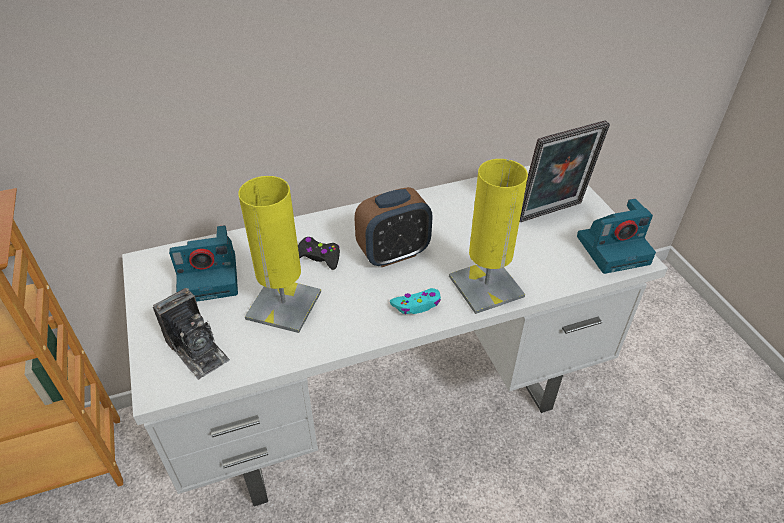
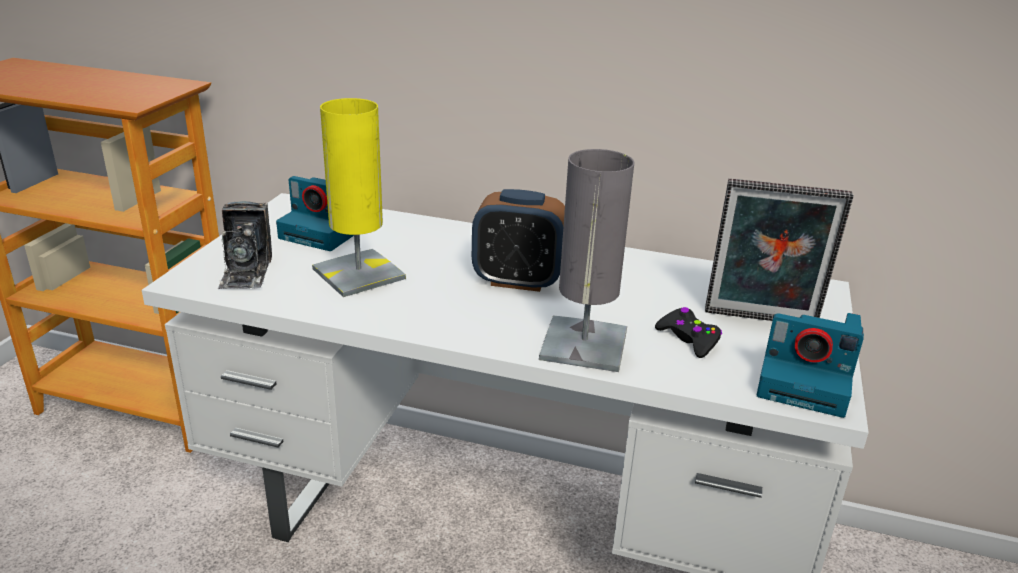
camera: 35 degrees right, 15 degrees down
(318, 257) = (439, 255): black game controller -> black game controller (688, 339)
(417, 305) = (485, 327): turquoise game controller -> none
(486, 286) = (584, 345): yellow table lamp -> grey table lamp

